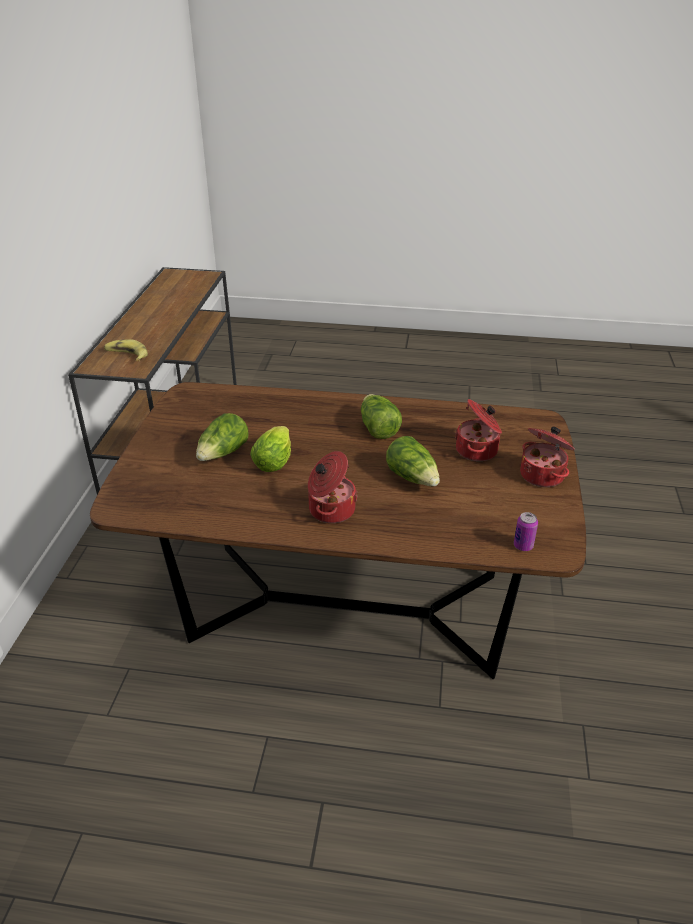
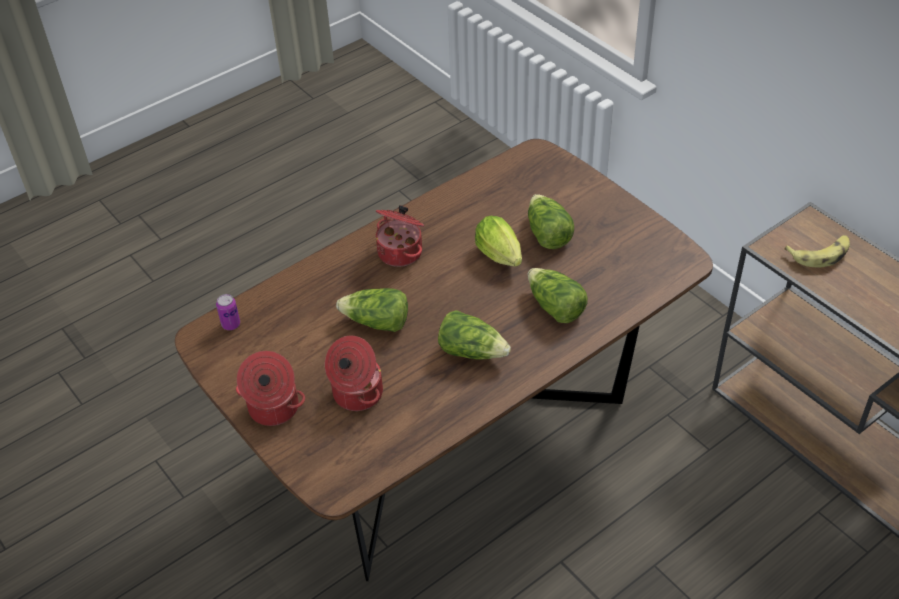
camera: 135 degrees right, 10 degrees up
(295, 418) = (555, 307): none -> lettuce

